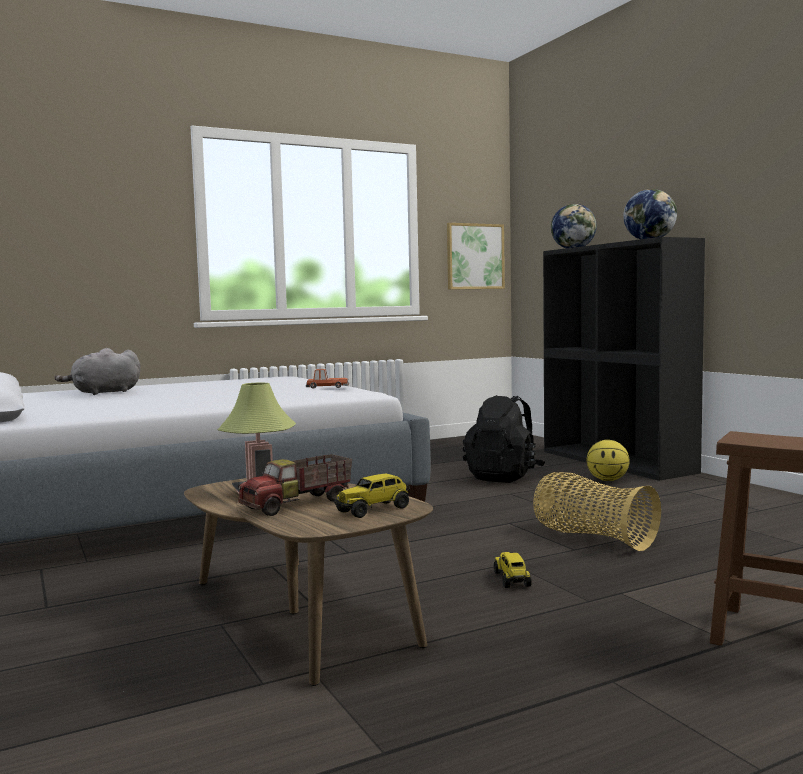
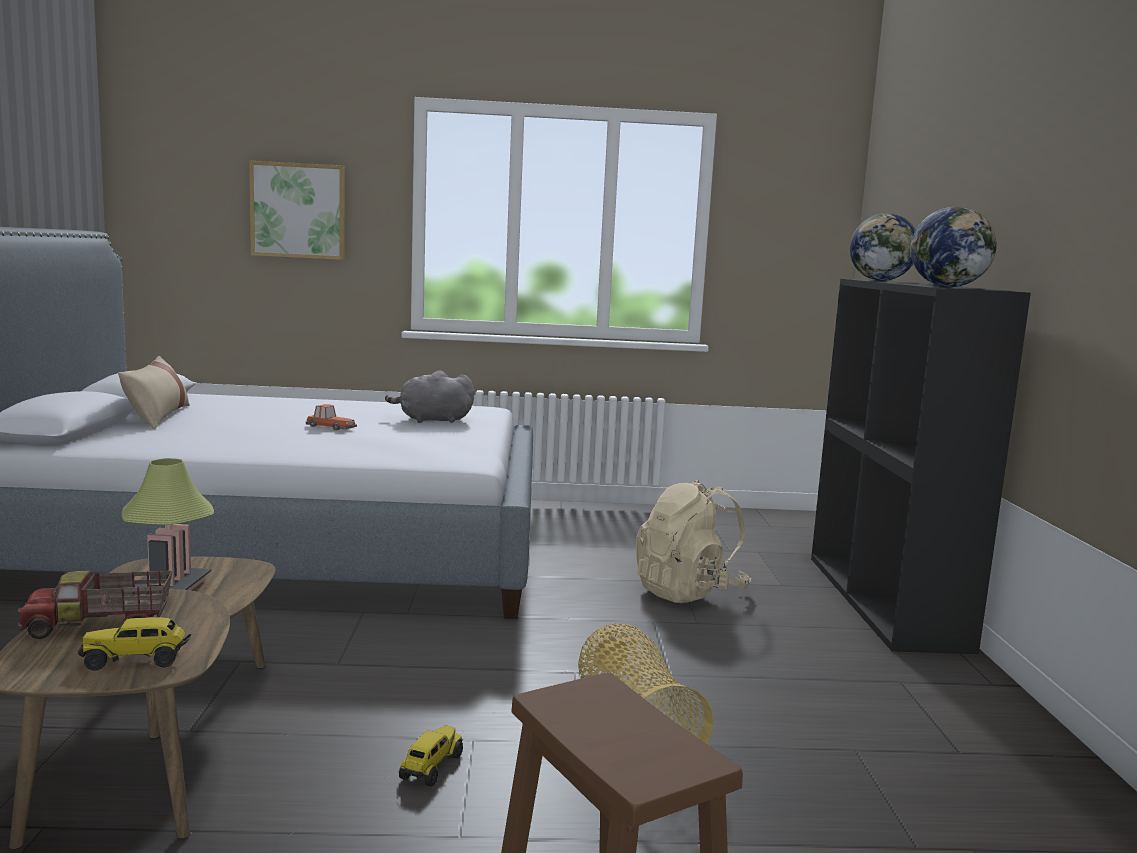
camera: 25 degrees right, 5 degrees up
(36, 403) = (157, 416): none -> beige pillow
(103, 393) = (252, 408): grey plush toy -> grey plush toy (432, 420)
(327, 387) = (450, 442): toy car -> toy car (330, 427)
(475, 256) = (795, 269): picture -> picture (298, 211)
(503, 477) = (689, 592): black backpack -> beige backpack
(608, 480) = (818, 632): basketball -> none

